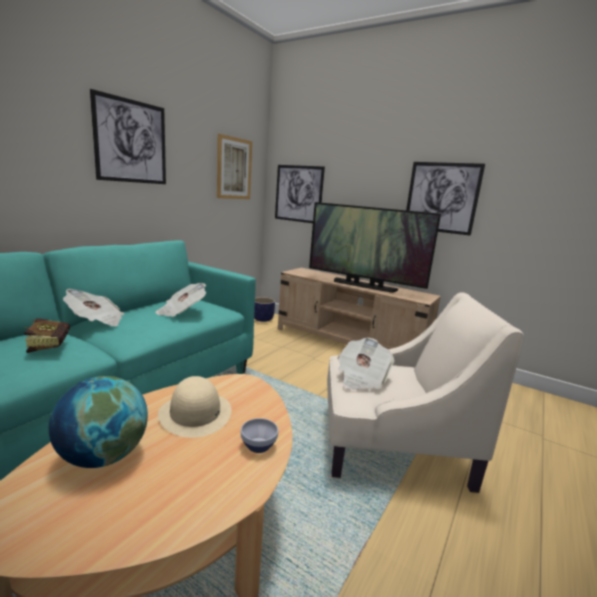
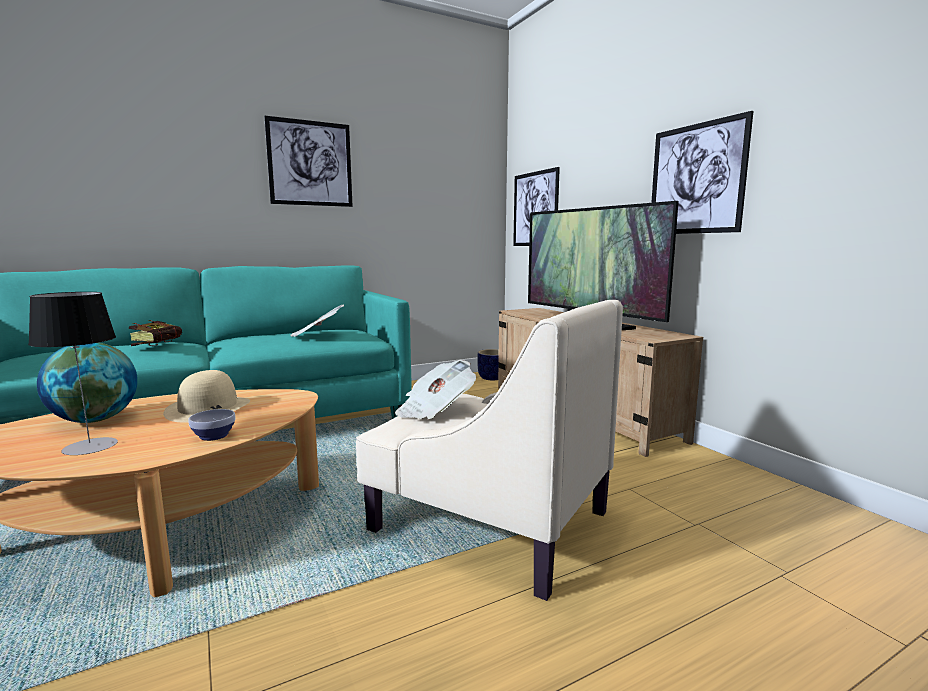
camera: 30 degrees right, 5 degrees down
(96, 320) = (230, 336): newspaper -> none
(165, 492) = (90, 446): none -> table lamp
(234, 168) = (450, 186): picture -> none

